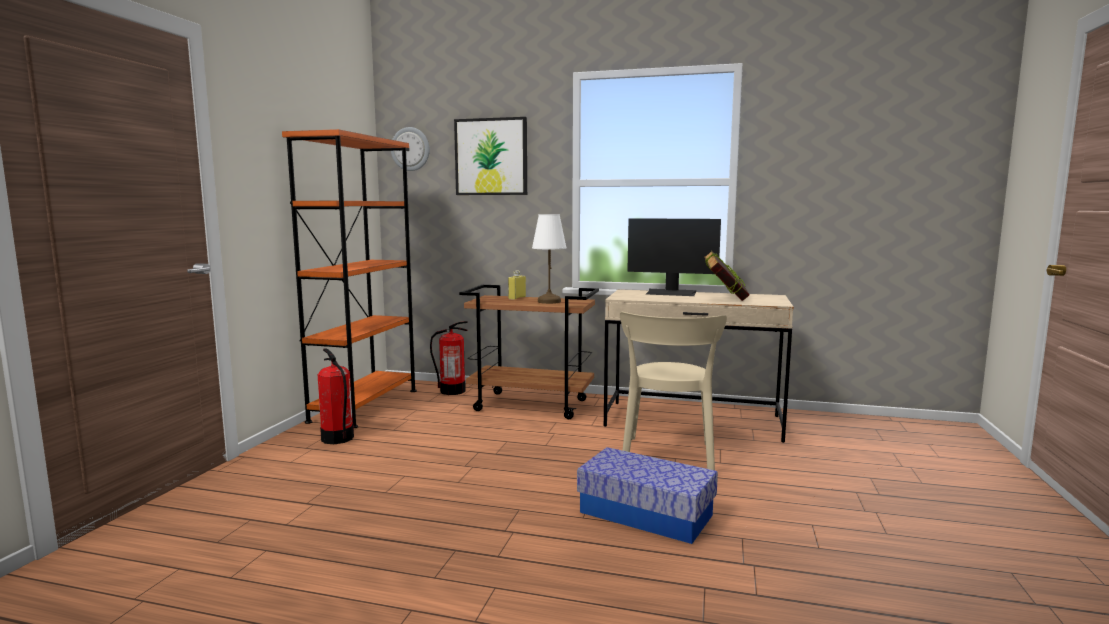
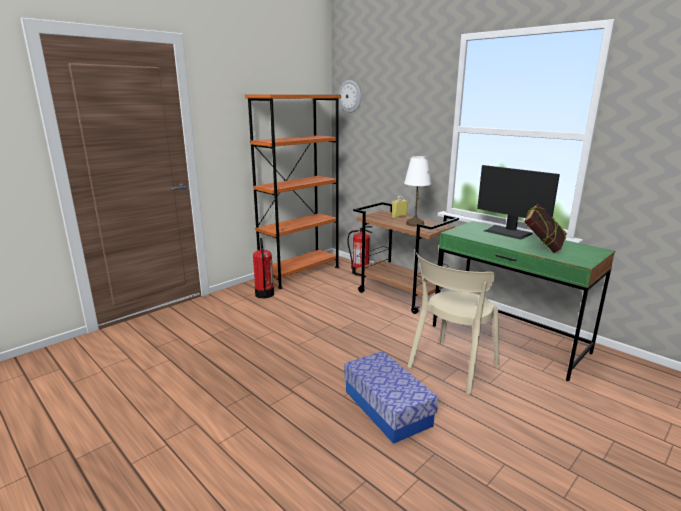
camera: 30 degrees right, 10 degrees up
(491, 157) = (399, 104): picture -> none
(693, 421) = (508, 339): beige desk -> green desk

